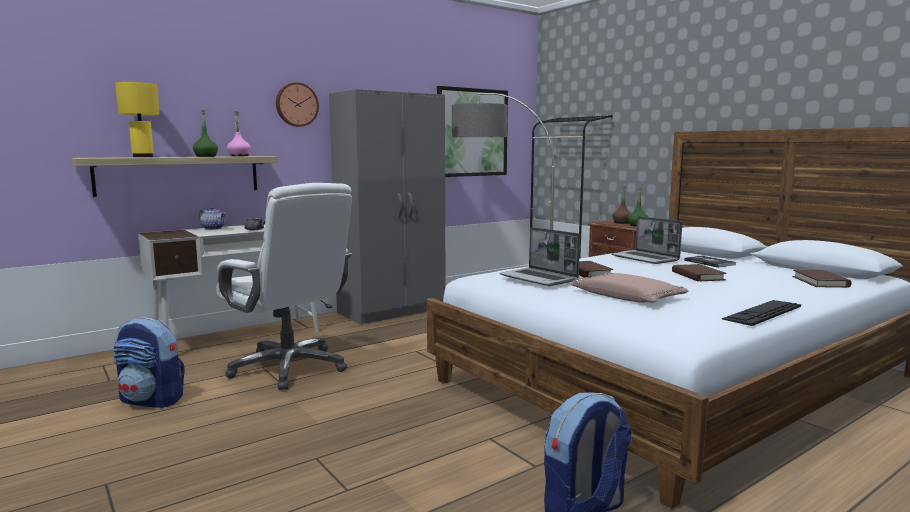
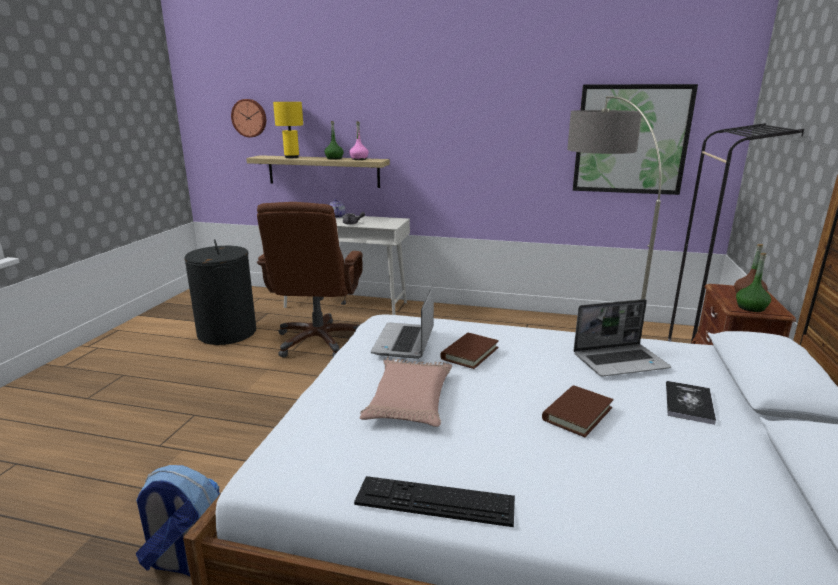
camera: 50 degrees right, 10 degrees up
(152, 400) = (227, 333): backpack -> black laundry basket
(289, 368) = (319, 341): white office chair -> brown office chair
(296, 104) = (417, 112): wall clock -> wall clock (249, 118)
(393, 310) = (484, 318): grey wardrobe -> none
(646, 258) = (620, 361): laptop -> laptop turned 120 degrees counterclockwise
(820, 282) = (730, 521): brown book -> none

